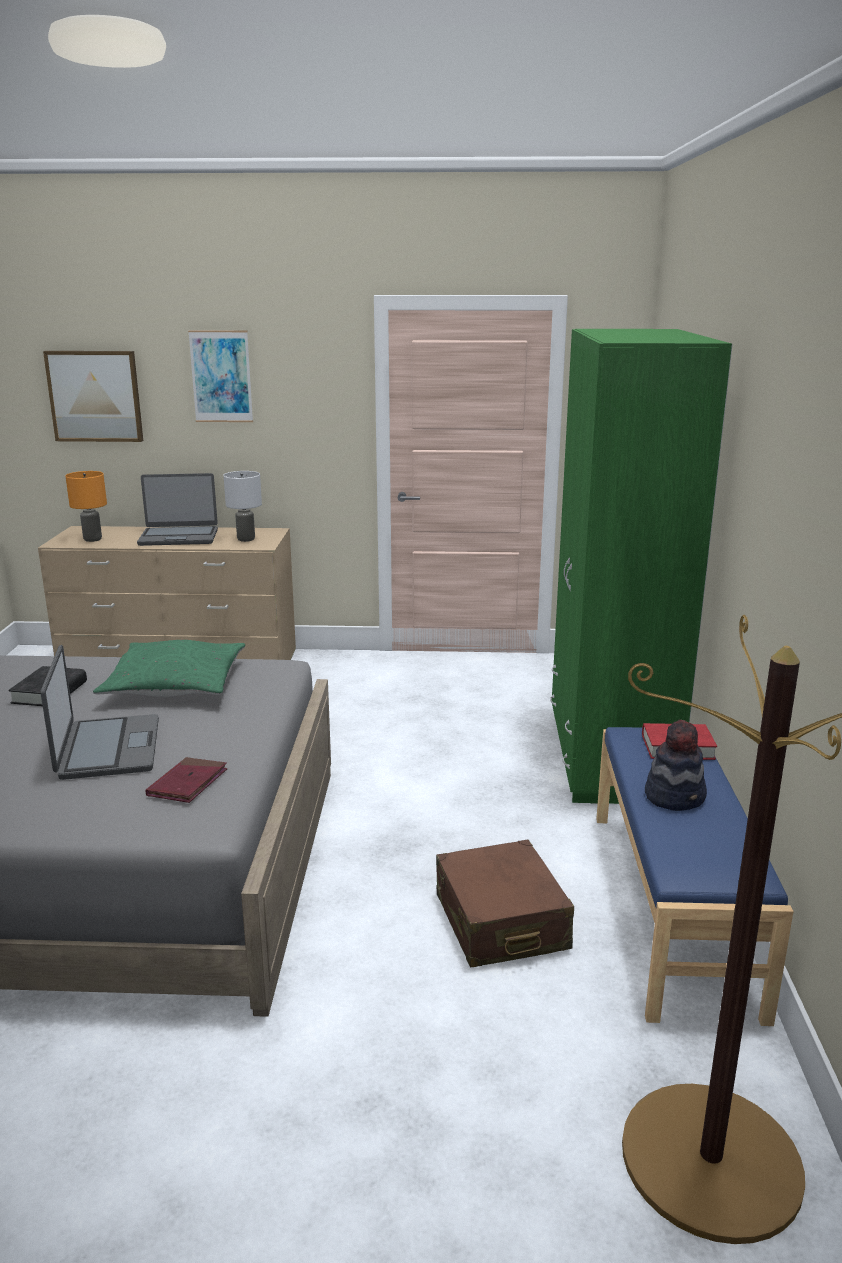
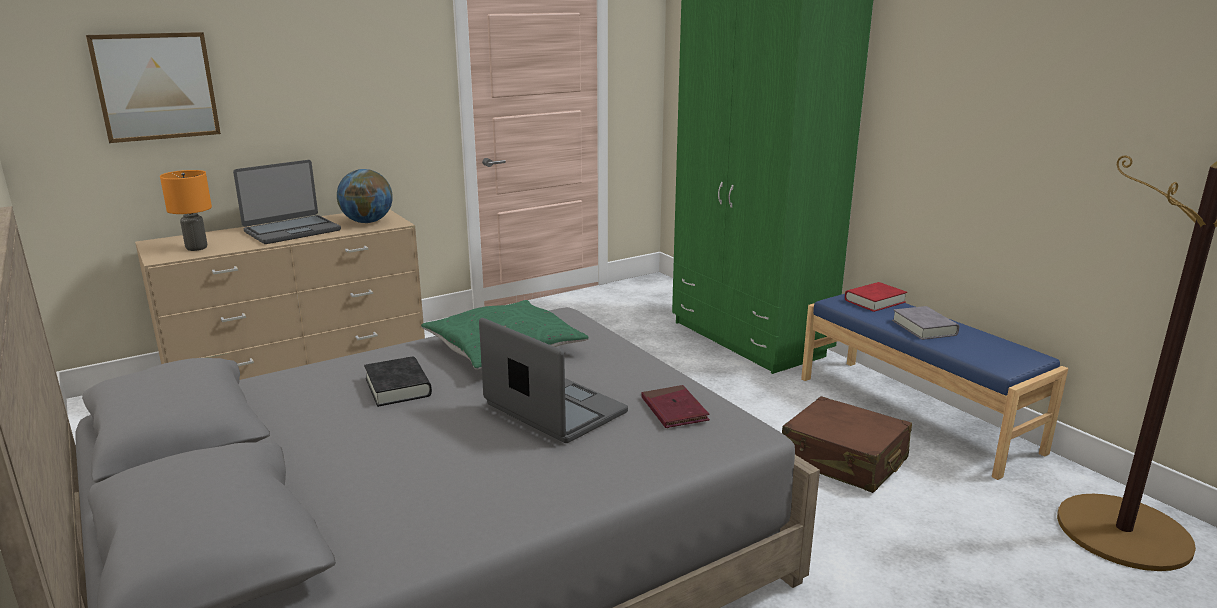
camera: 35 degrees left, 0 degrees up
(221, 376) = (305, 56): picture -> none
(246, 540) = (367, 222): white table lamp -> globe
(675, 796) = (924, 328): hat -> grey book

